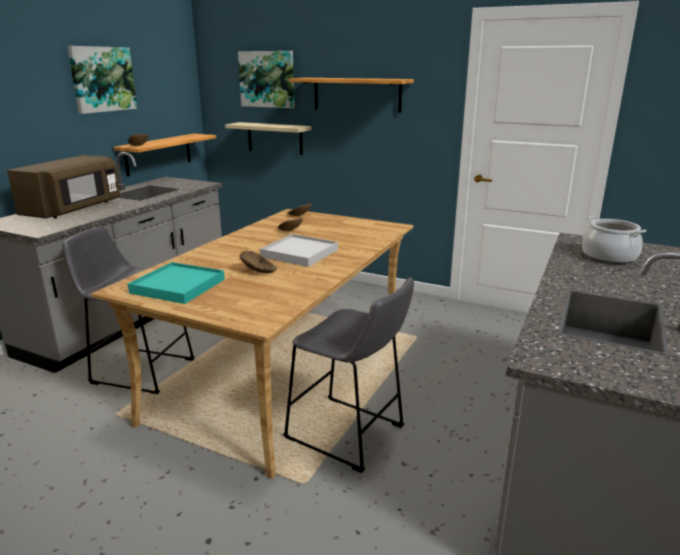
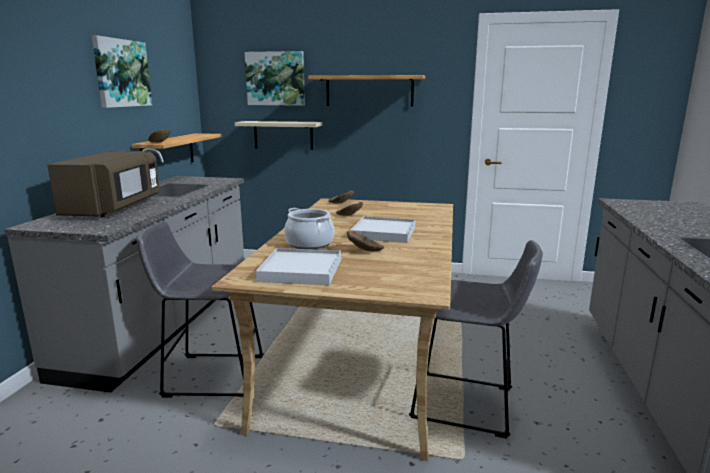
camera: 15 degrees left, 5 degrees down
(178, 286) = (300, 270): turquoise tray -> white tray
(609, 257) = (663, 212): cooking pot -> cooking pot (309, 243)

